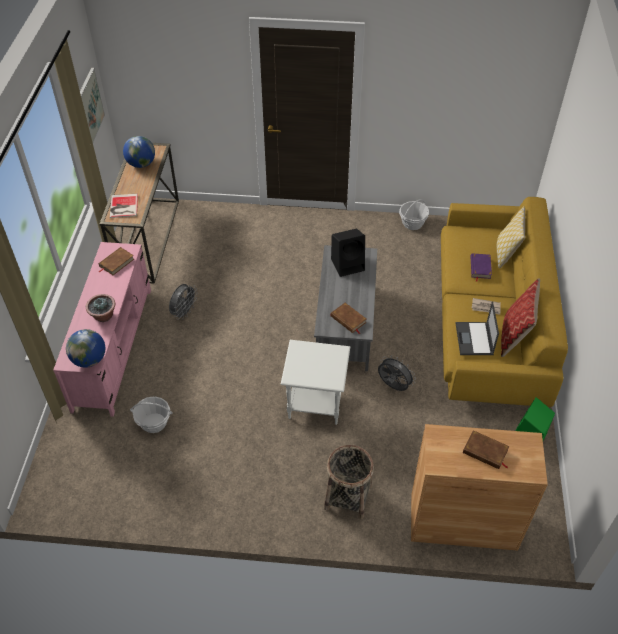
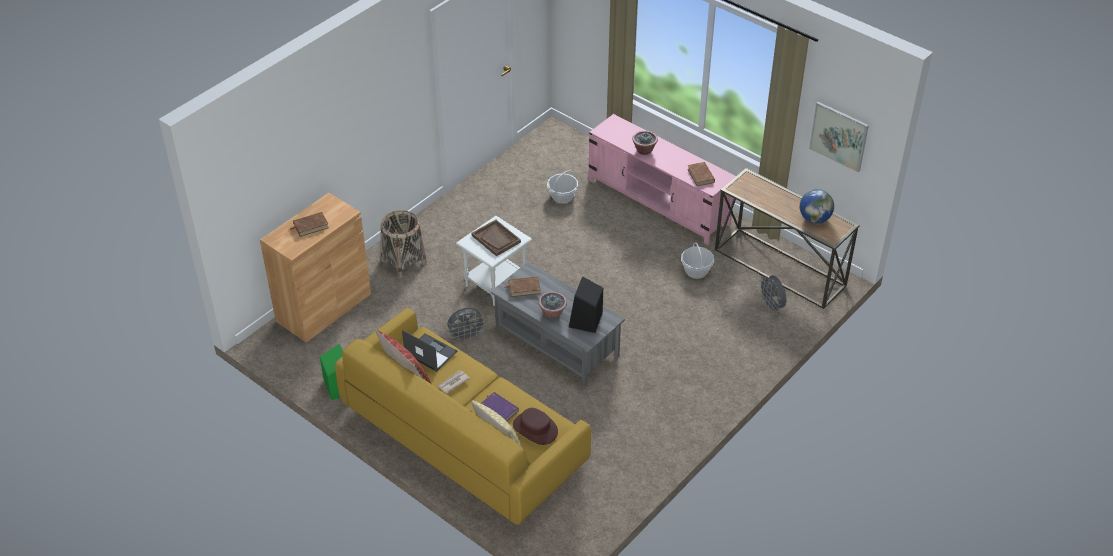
camera: 125 degrees right, 5 degrees down
(89, 360) = (606, 131): globe -> none
(123, 206) = (757, 187): book -> none
(184, 312) = (662, 253): grey fan -> grey fan (772, 306)
(313, 363) = (496, 239): none -> brown tray
(359, 287) = (552, 313): none -> potted plant
(412, 223) = (644, 469): basket -> basket (696, 271)
(474, 240) = (535, 428): none -> brown hat

